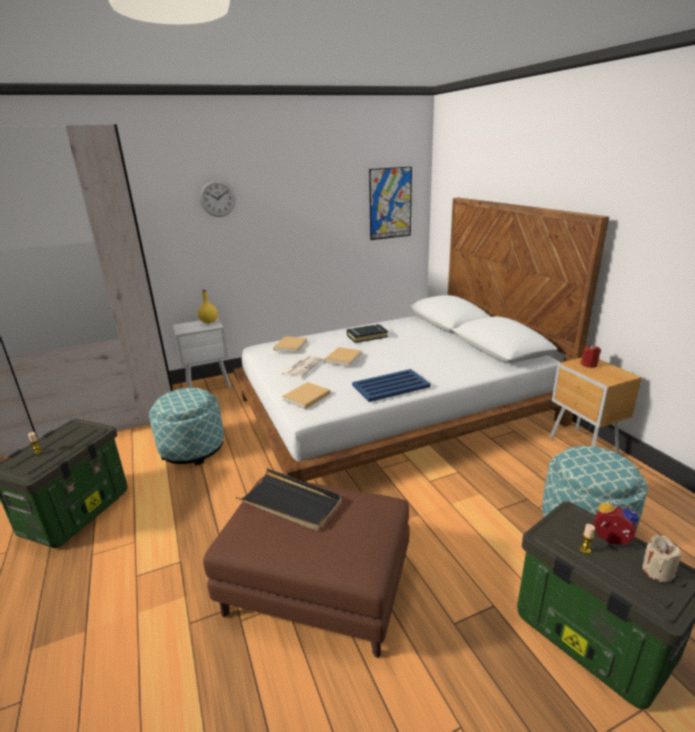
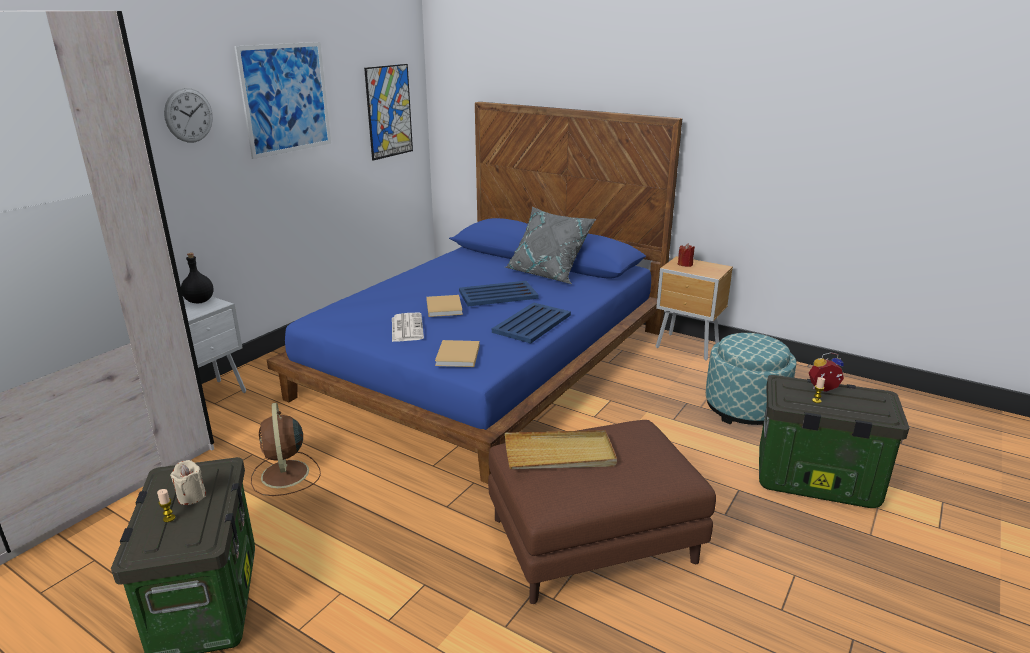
camera: 35 degrees left, 0 degrees up
(192, 449) = (285, 475): ottoman -> brown fan
(209, 322) = (200, 301): yellow bottle -> black bottle
(290, 502) = (559, 454): black tray -> beige tray
(291, 345) = (359, 307): beige book -> none
(296, 190) = (286, 98): none -> picture
(367, 336) = (436, 280): black book -> none
(392, 410) = (487, 363): white bed -> blue bed
(394, 356) = (497, 295): none -> blue tray
(458, 348) = (548, 274): none -> grey pillow
(657, 571) = (865, 397): beige candle -> beige candle (191, 496)

